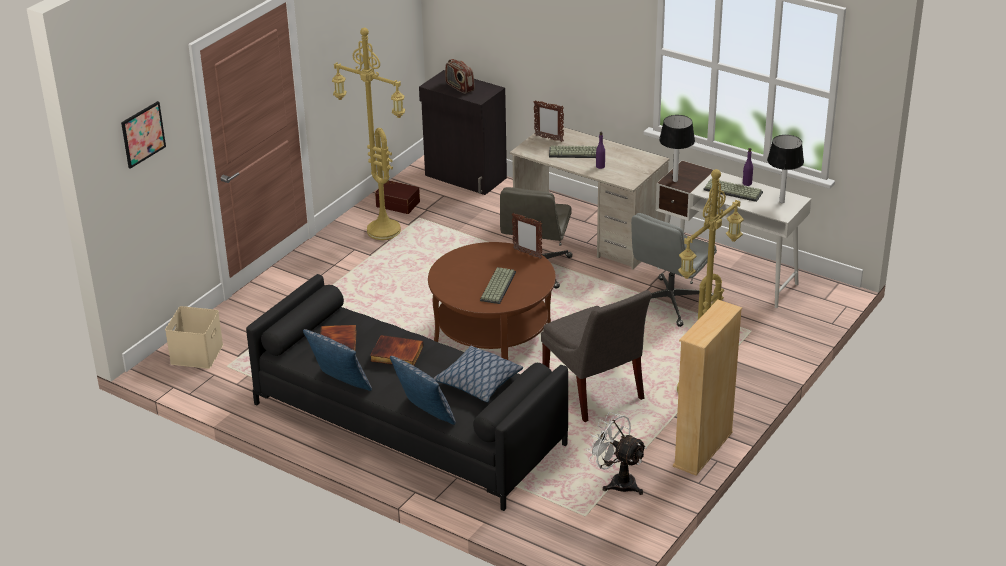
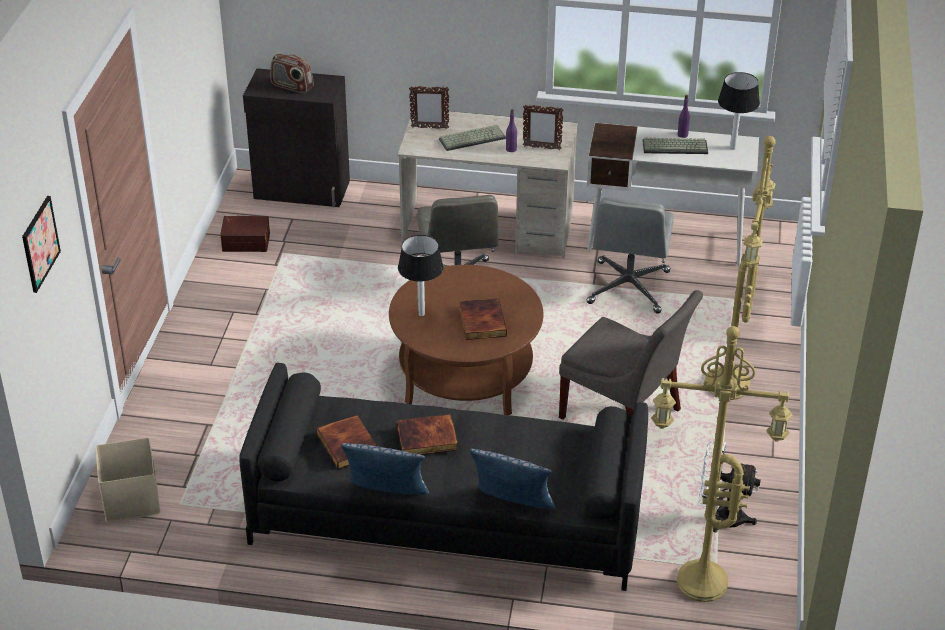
camera: 25 degrees left, 5 degrees up
(381, 231) = (250, 281): yellow floor lamp -> yellow floor lamp (699, 584)
(479, 382) = (543, 447): pillow -> none
(497, 286) = (481, 321): keyboard -> book
(527, 254) = (486, 273): picture frame -> picture frame (541, 147)
(675, 181) = (606, 148): table lamp -> table lamp (421, 314)
(703, 449) = (780, 451): beige bookcase -> none

